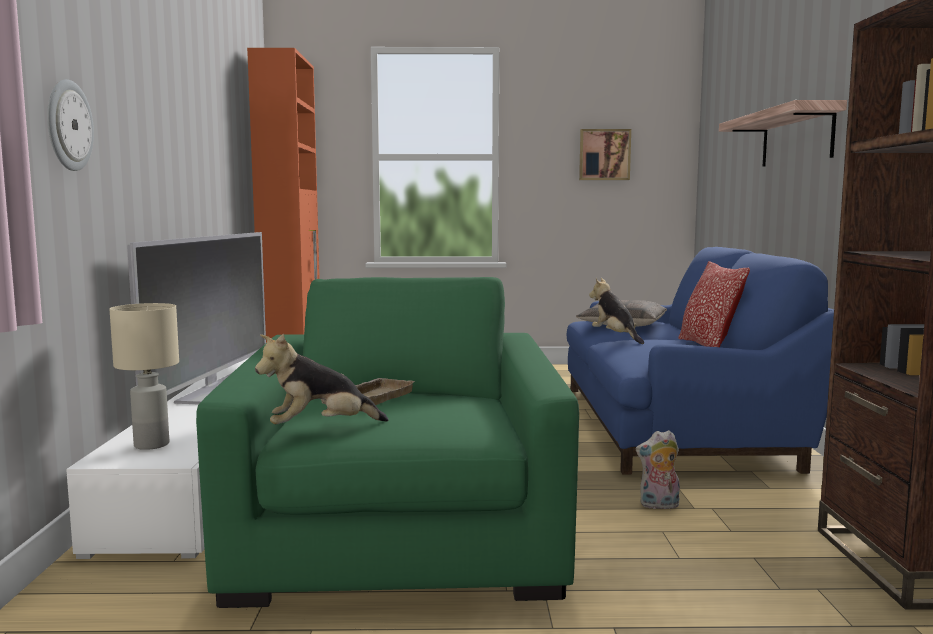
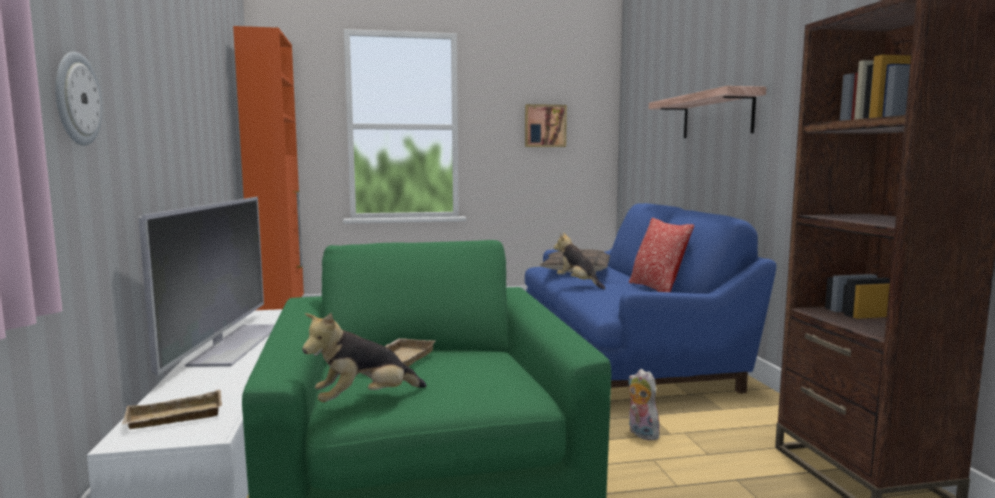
camera: 10 degrees left, 0 degrees up
(151, 445) = (173, 418): beige table lamp -> beige tray
(659, 505) = (640, 433): plush toy -> plush toy turned 75 degrees clockwise

